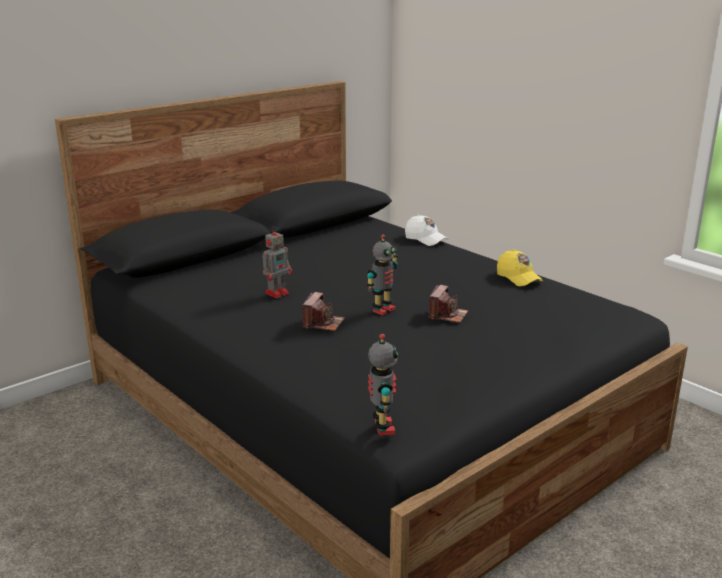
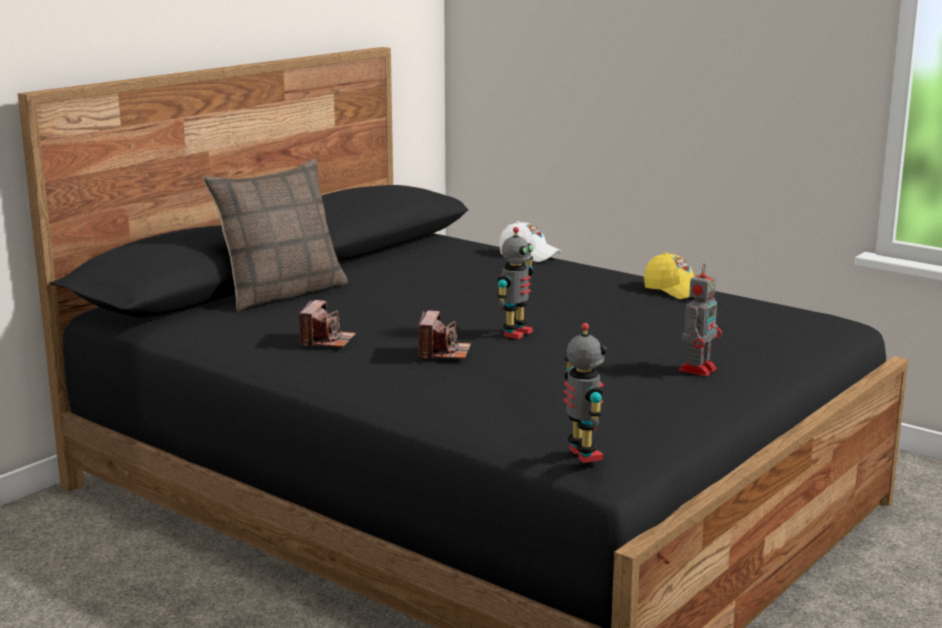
camera: 10 degrees left, 5 degrees down
(238, 262) = (281, 293): none -> pillow
(277, 293) = (360, 323): toy robot -> toy robot (698, 369)
(447, 315) = (603, 335): camera -> camera (327, 340)

